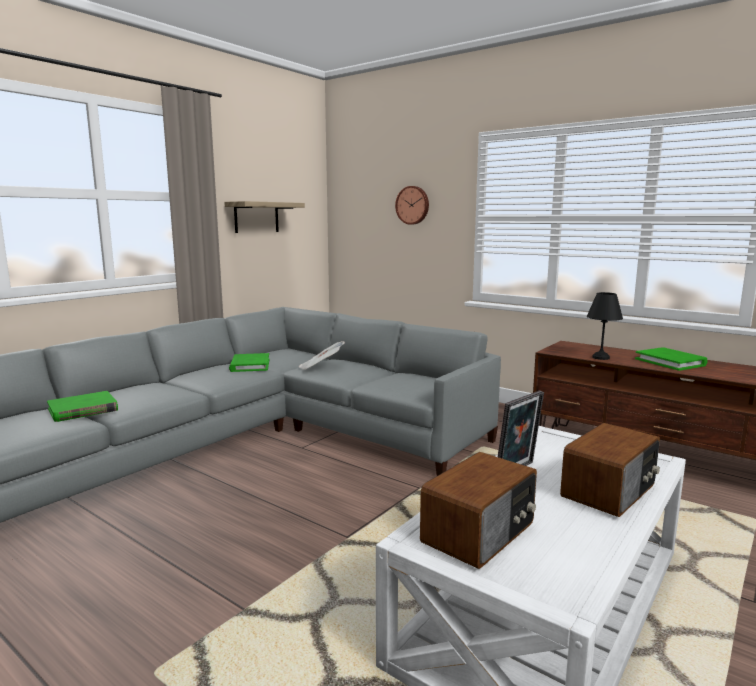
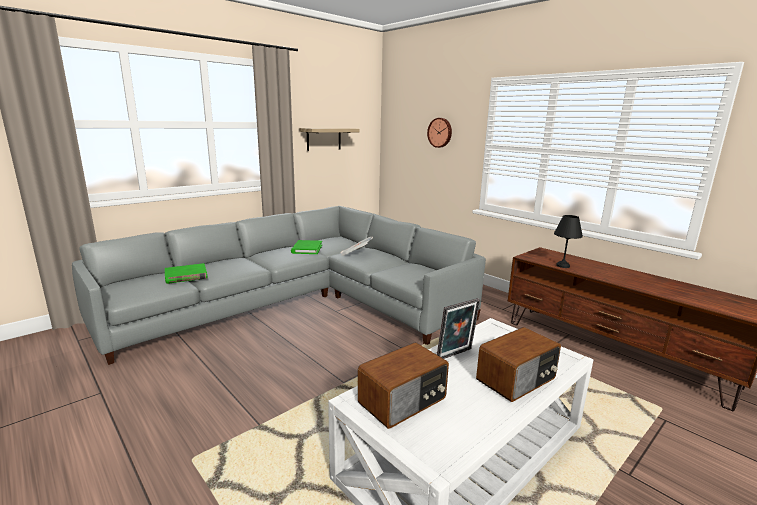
camera: 10 degrees right, 5 degrees up
(670, 362) = (619, 274): green book -> none

